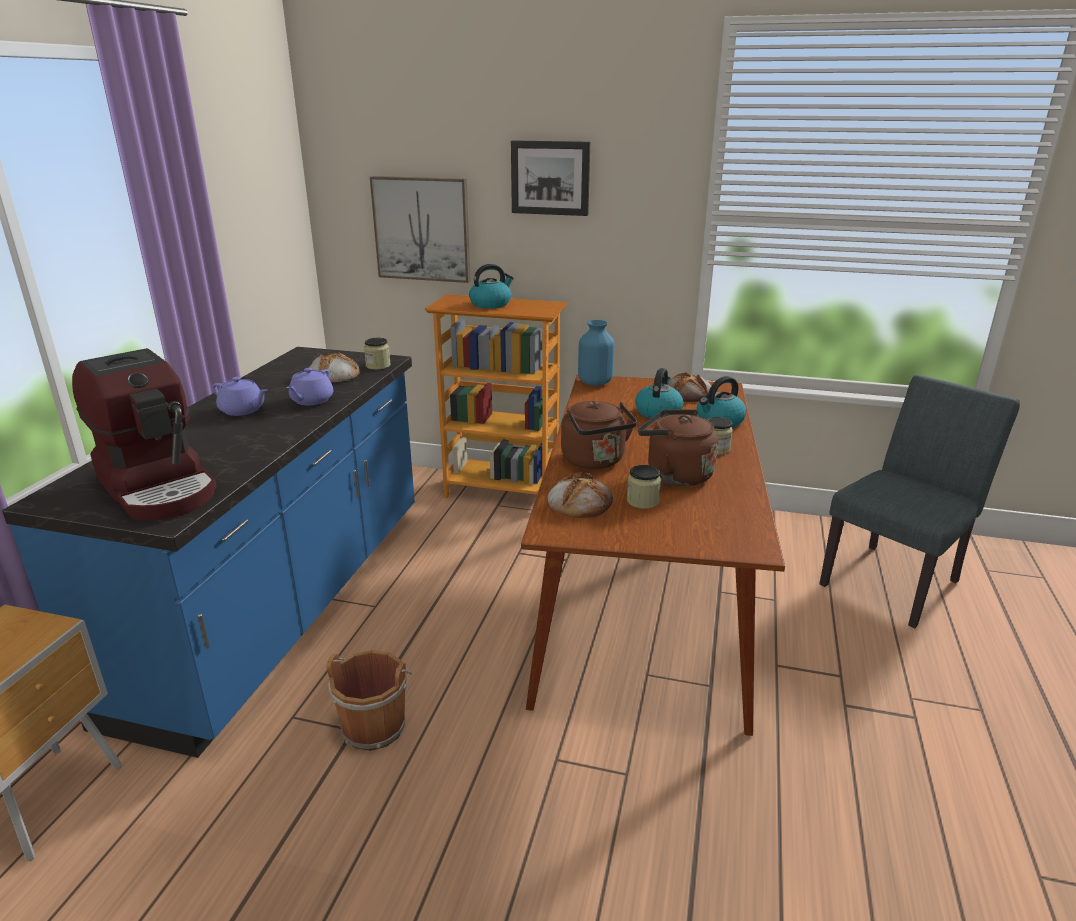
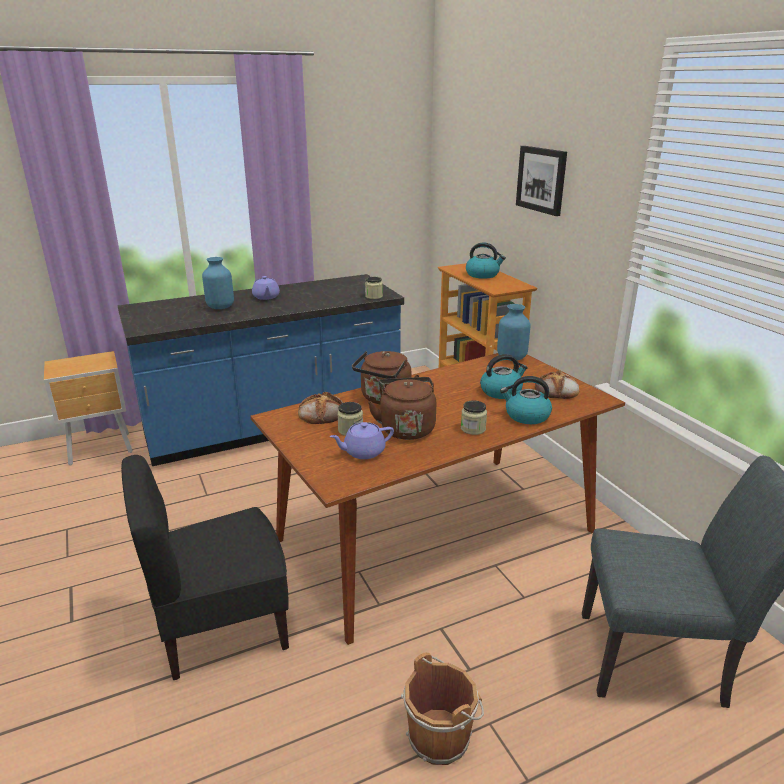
camera: 50 degrees right, 0 degrees up
(160, 487) = (166, 317): coffee machine -> none
(211, 443) = (221, 307): none -> blue vase
(311, 401) = (300, 303): purple teapot -> purple teapot (363, 452)
(333, 375) = (342, 294): bread -> none
(374, 725) = (216, 498): brown bucket -> brown bucket (441, 735)
(422, 229) = (474, 208): picture -> none
(642, 826) = (222, 627): none -> black chair

